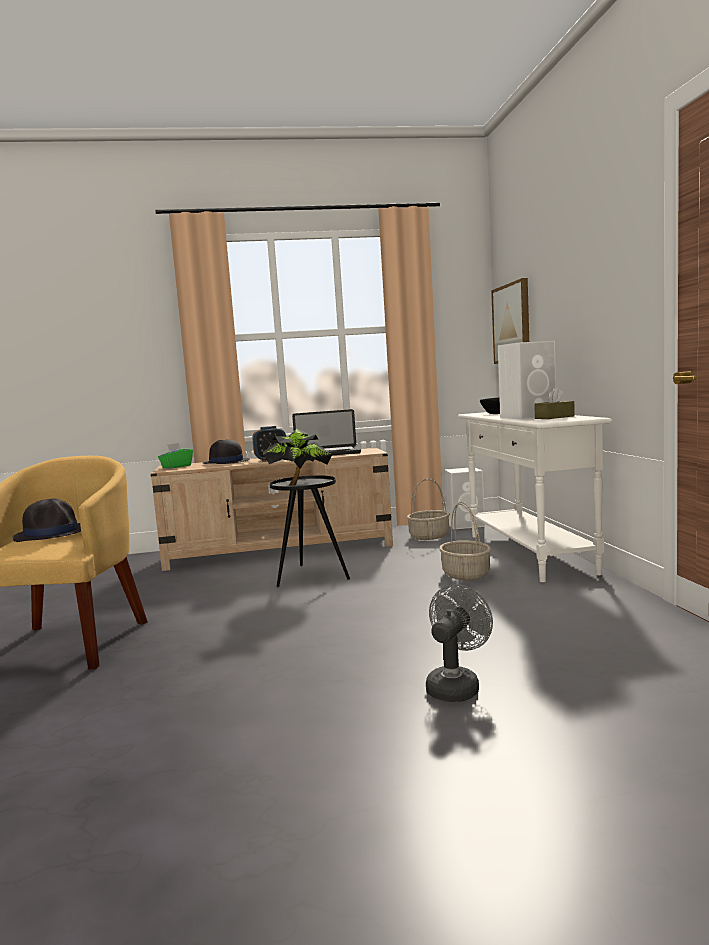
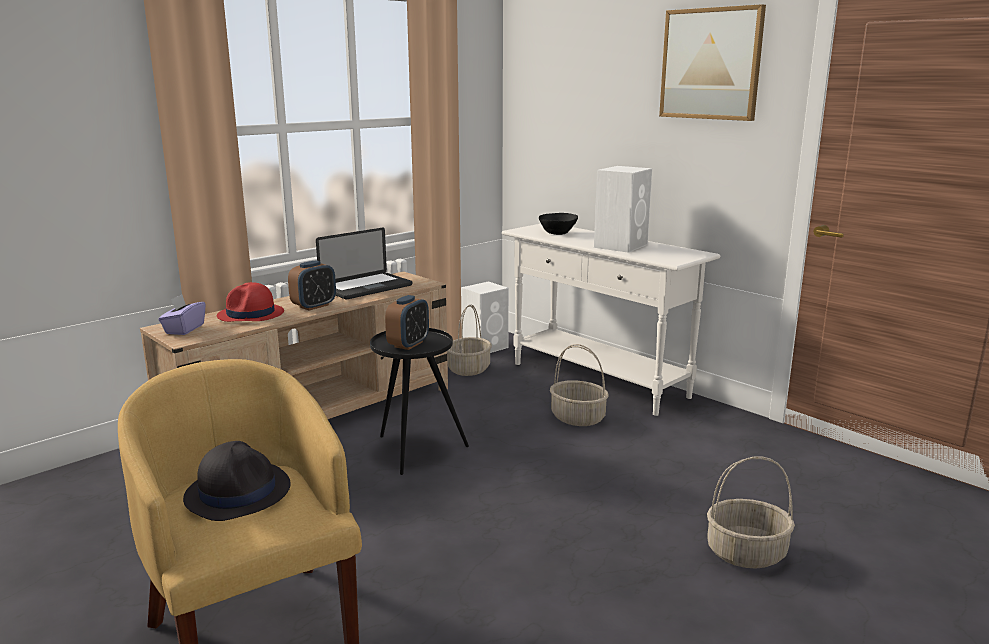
camera: 35 degrees left, 10 degrees up
(176, 466) = (184, 329): green tissue box -> purple tissue box
(226, 462) = (251, 315): black hat -> red hat
(299, 484) = (408, 344): potted plant -> alarm clock
(456, 686) = (745, 553): grey fan -> basket
(512, 323) = (544, 124): picture -> picture (711, 64)
(554, 417) = (657, 249): brown tissue box -> none

